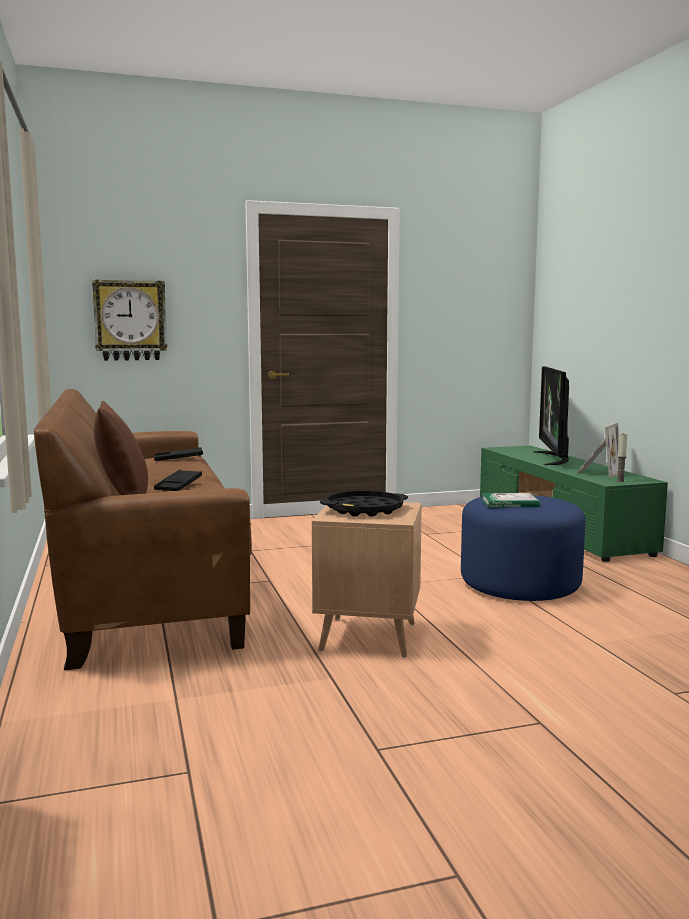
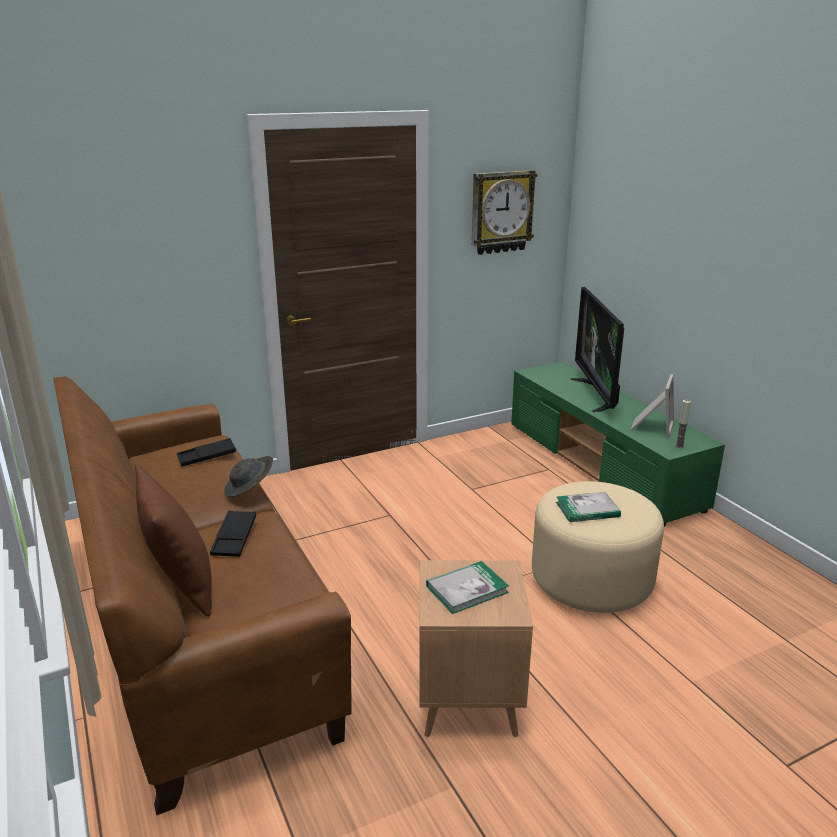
camera: 10 degrees left, 15 degrees up
(130, 320) = (118, 276): wall clock -> wall clock (501, 212)
(205, 470) = (250, 489): none -> grey hat
(364, 510) = (467, 589): black tray -> book
(520, 584) = (591, 579): blue ottoman -> beige ottoman

